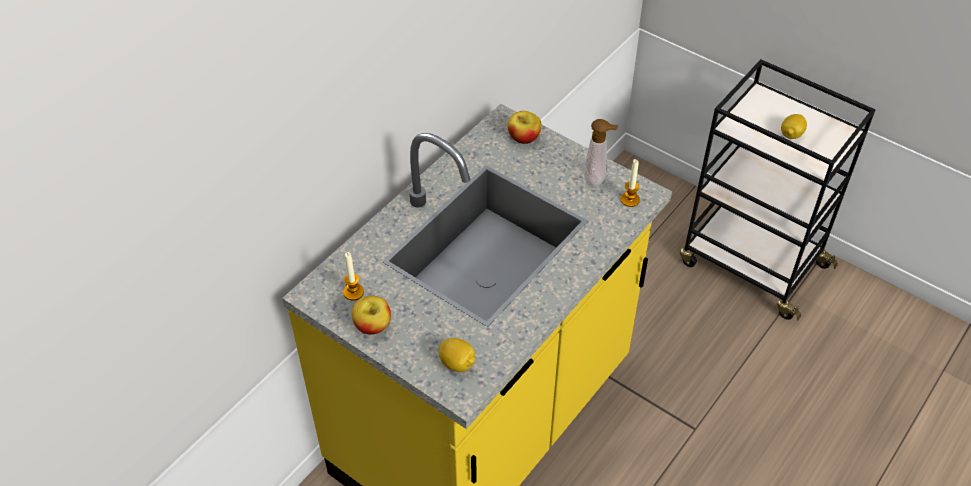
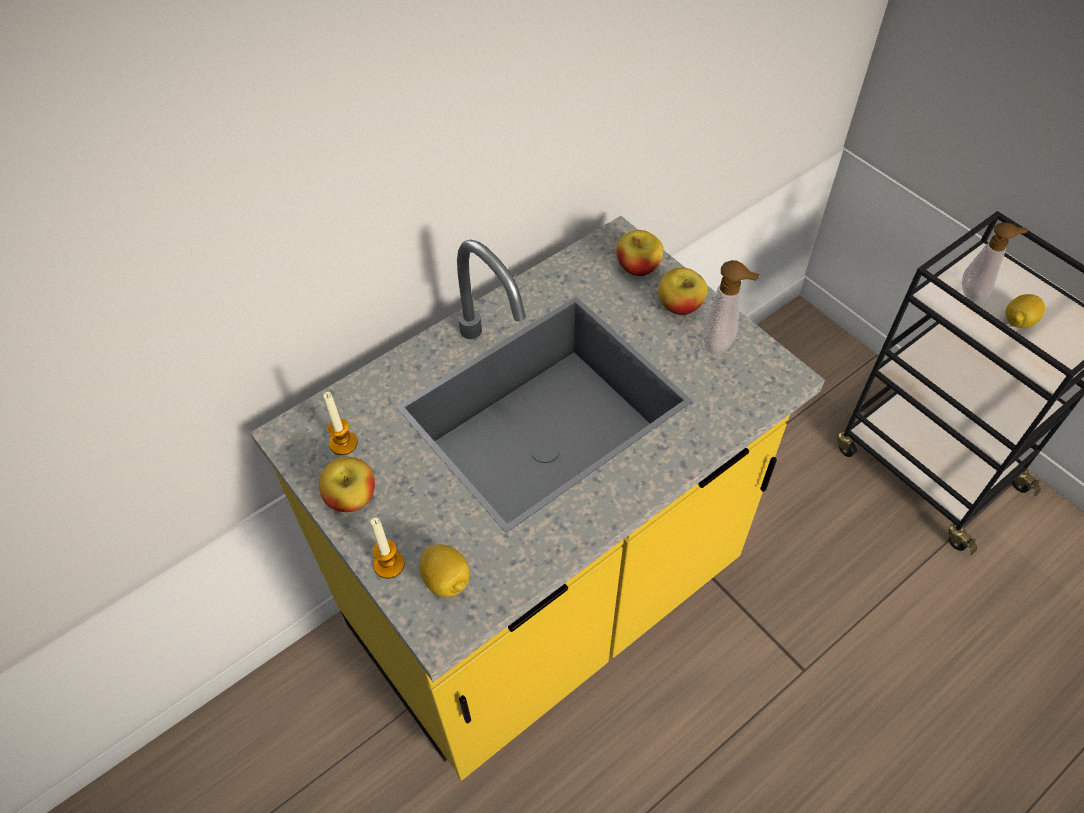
camera: 15 degrees right, 5 degrees up
(561, 159) = (679, 306): none -> apple
(630, 200) = (760, 381): candle -> candle (389, 564)
(757, 120) = (974, 293): none -> soap dispenser

